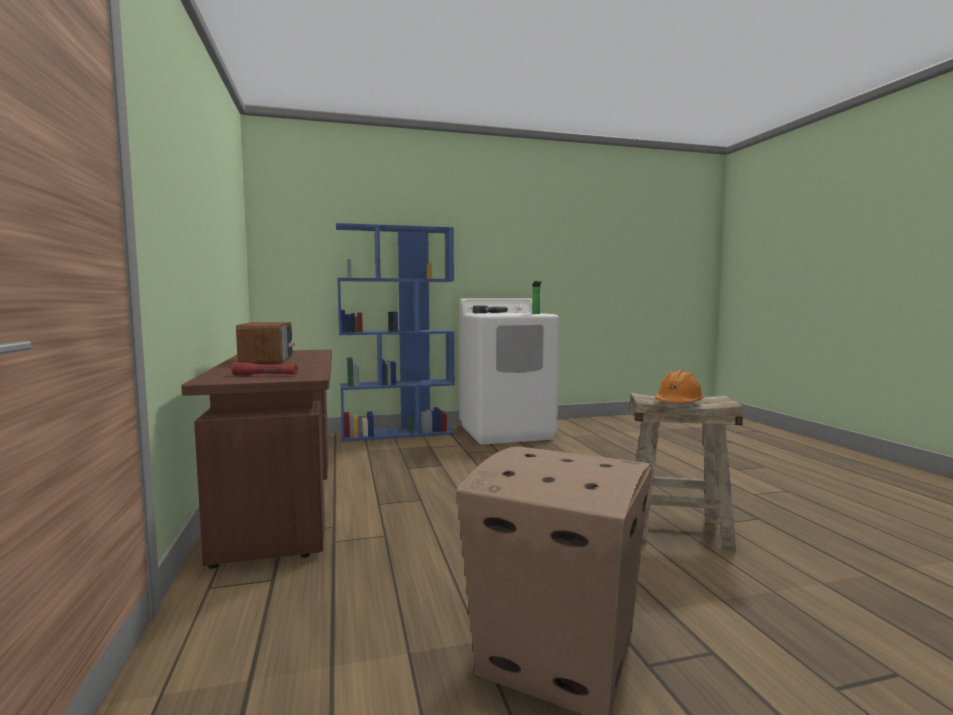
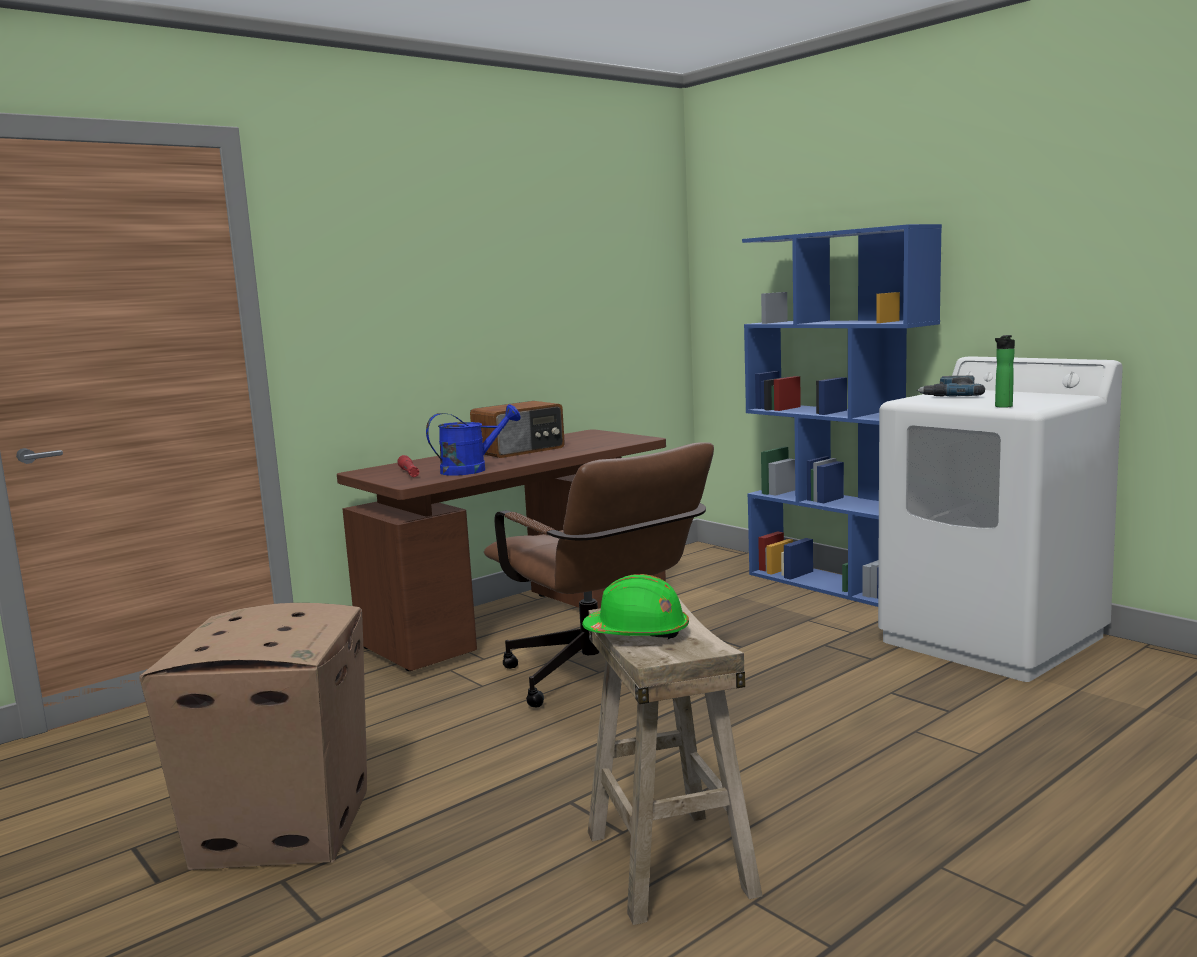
camera: 65 degrees right, 5 degrees up
(306, 368) = (472, 469): none -> blue watering can
(436, 501) = (602, 680): none -> brown office chair
(678, 403) = (637, 633): orange hard hat -> green hard hat

